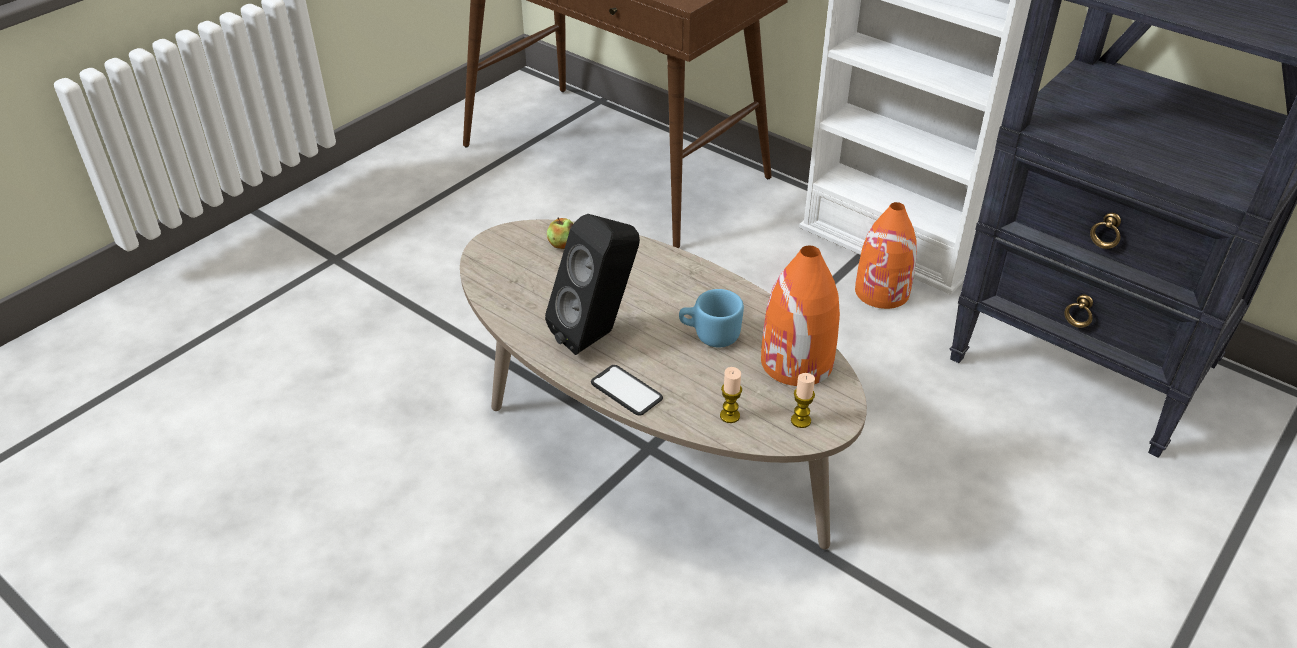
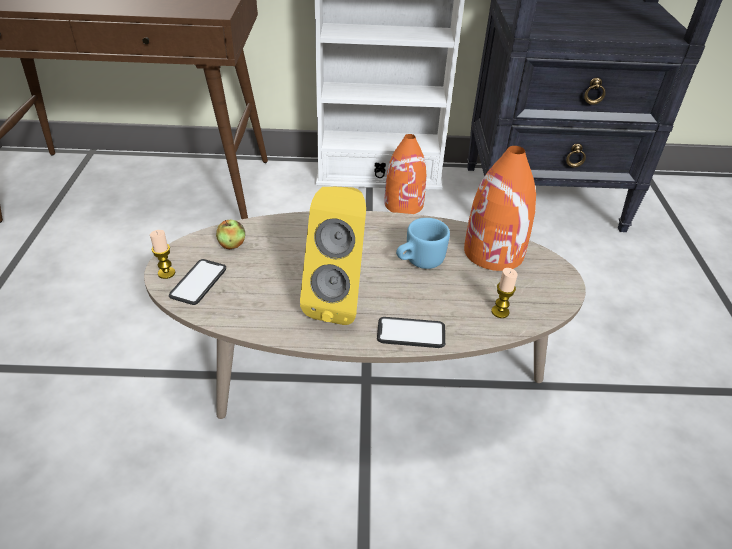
camera: 40 degrees left, 0 degrees up
(504, 265) = (198, 282): none -> phone
(598, 334) = (339, 300): black speaker -> yellow speaker
(800, 420) = (544, 290): candle -> candle (166, 273)

